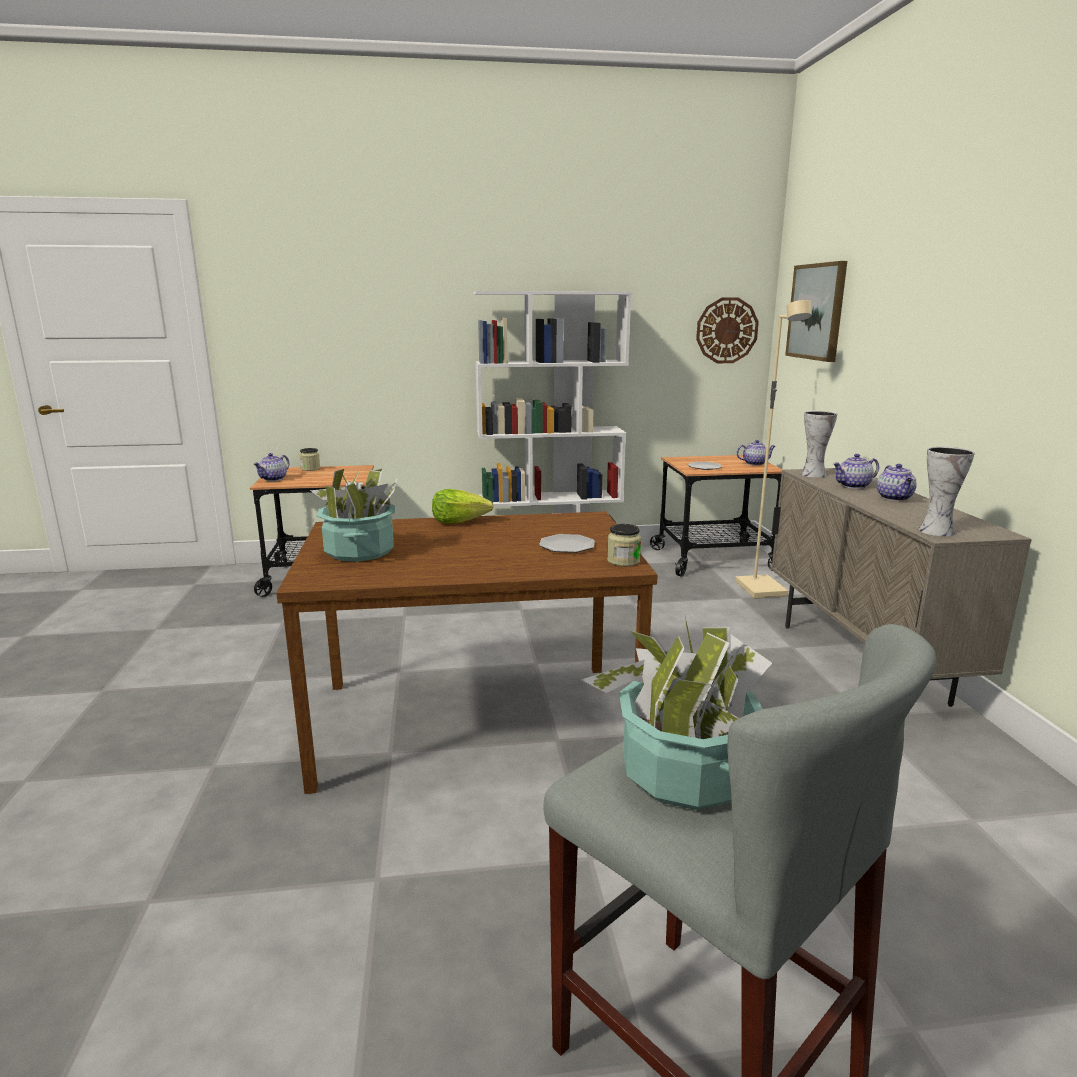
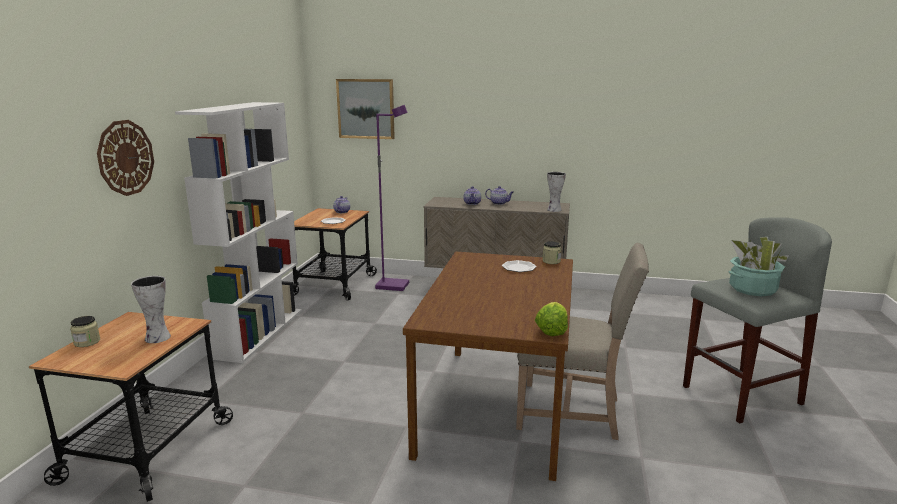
camera: 70 degrees left, 0 degrees up
(273, 479) = (106, 363): teapot -> none
(360, 551) = (496, 316): potted plant -> none
(460, 521) = (447, 285): lettuce -> lettuce (551, 330)
(487, 791) = (572, 412): none -> beige chair
(726, 330) = (293, 124): wall clock -> wall clock (125, 157)
(762, 589) = (393, 286): beige floor lamp -> purple floor lamp
(812, 474) = (442, 204): vase -> vase (156, 338)

